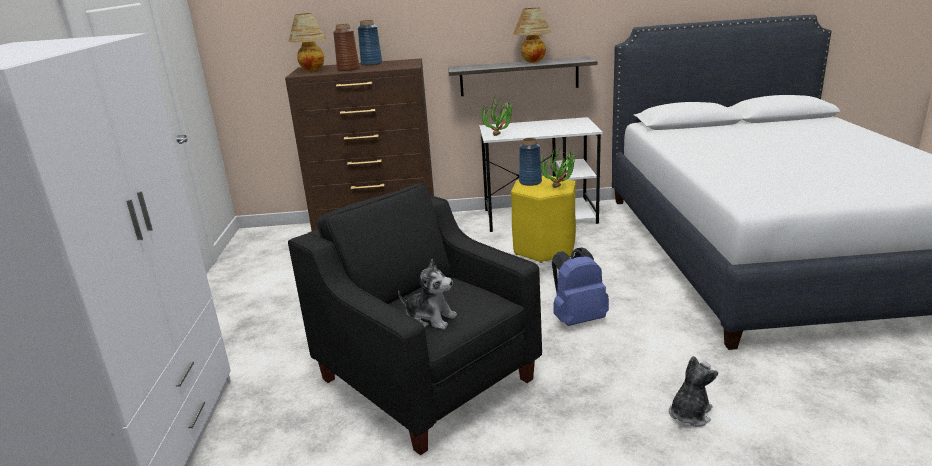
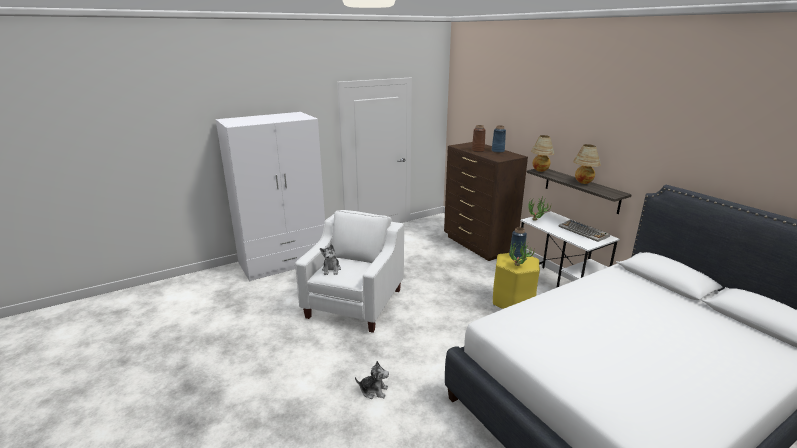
camera: 60 degrees right, 0 degrees up
(312, 71) = (467, 145): table lamp -> table lamp (540, 171)
(426, 379) = (355, 303): black armchair -> white armchair
(554, 124) = (584, 231): none -> keyboard
(577, 319) = (439, 333): blue backpack -> none

